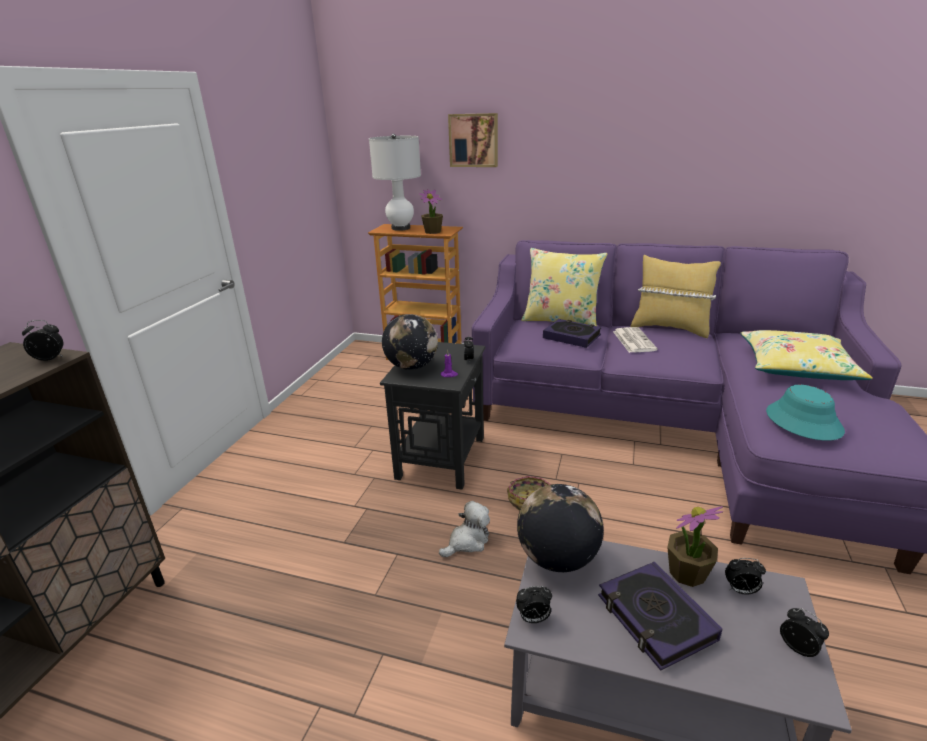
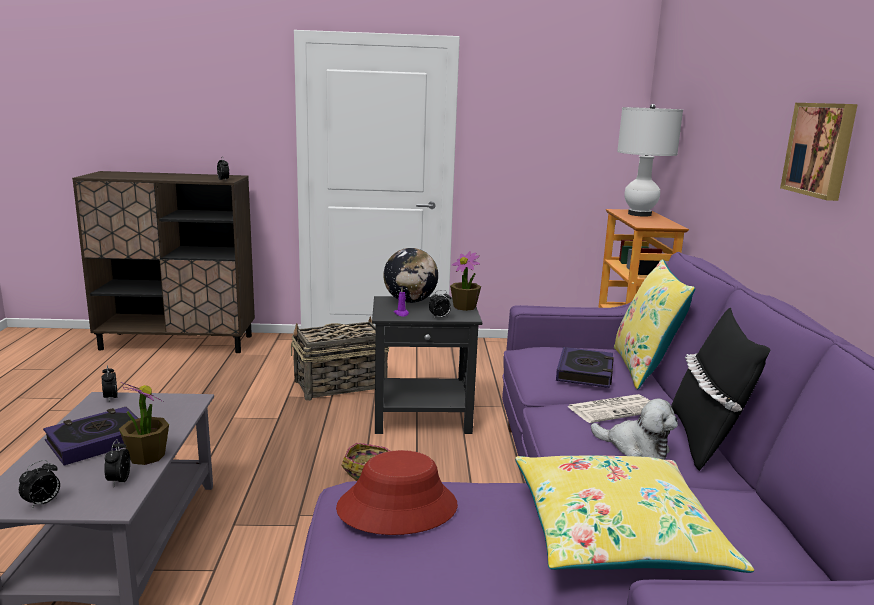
camera: 70 degrees right, 10 degrees down
(340, 499) = (339, 385): none -> basket
(432, 232) = (643, 222): potted plant -> potted plant (465, 307)
(467, 541) = (299, 445): plush toy -> plush toy (635, 448)
(474, 140) = (716, 119): picture -> picture (821, 149)
(557, 558) = (174, 403): globe -> none
(669, 328) = (705, 440): yellow pillow -> black pillow
(803, 421) = (397, 507): turquoise hat -> red hat

